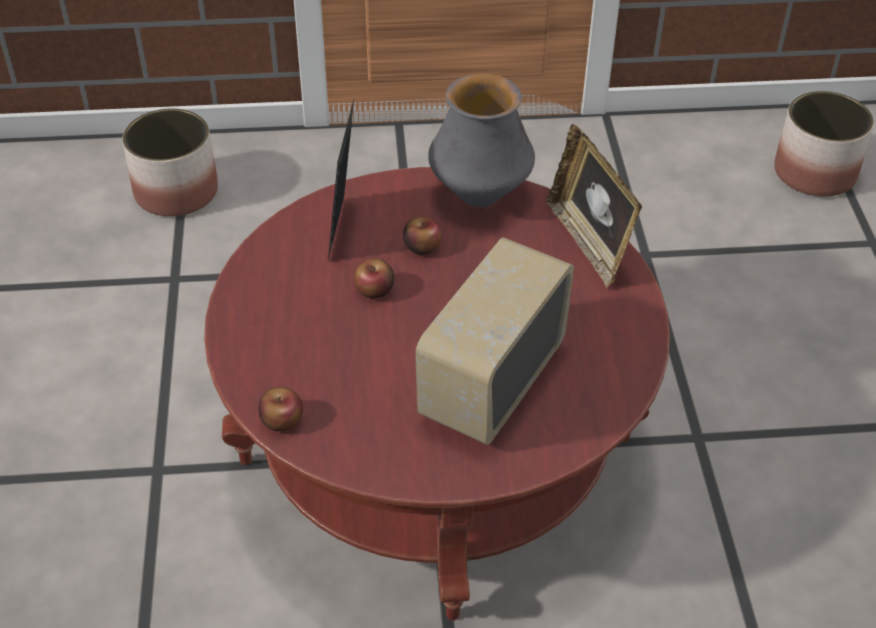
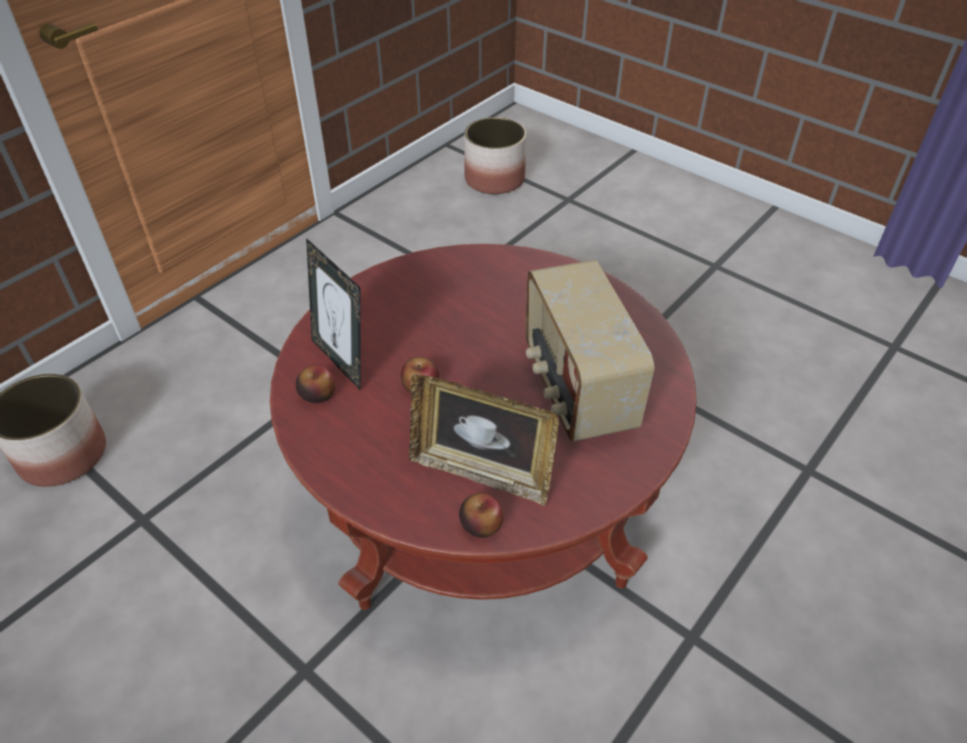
camera: 45 degrees left, 0 degrees up
(422, 246) = (413, 335): apple -> apple (317, 394)
(479, 195) = (405, 278): vase -> none
(589, 242) = (513, 263): picture frame -> picture frame (481, 472)

